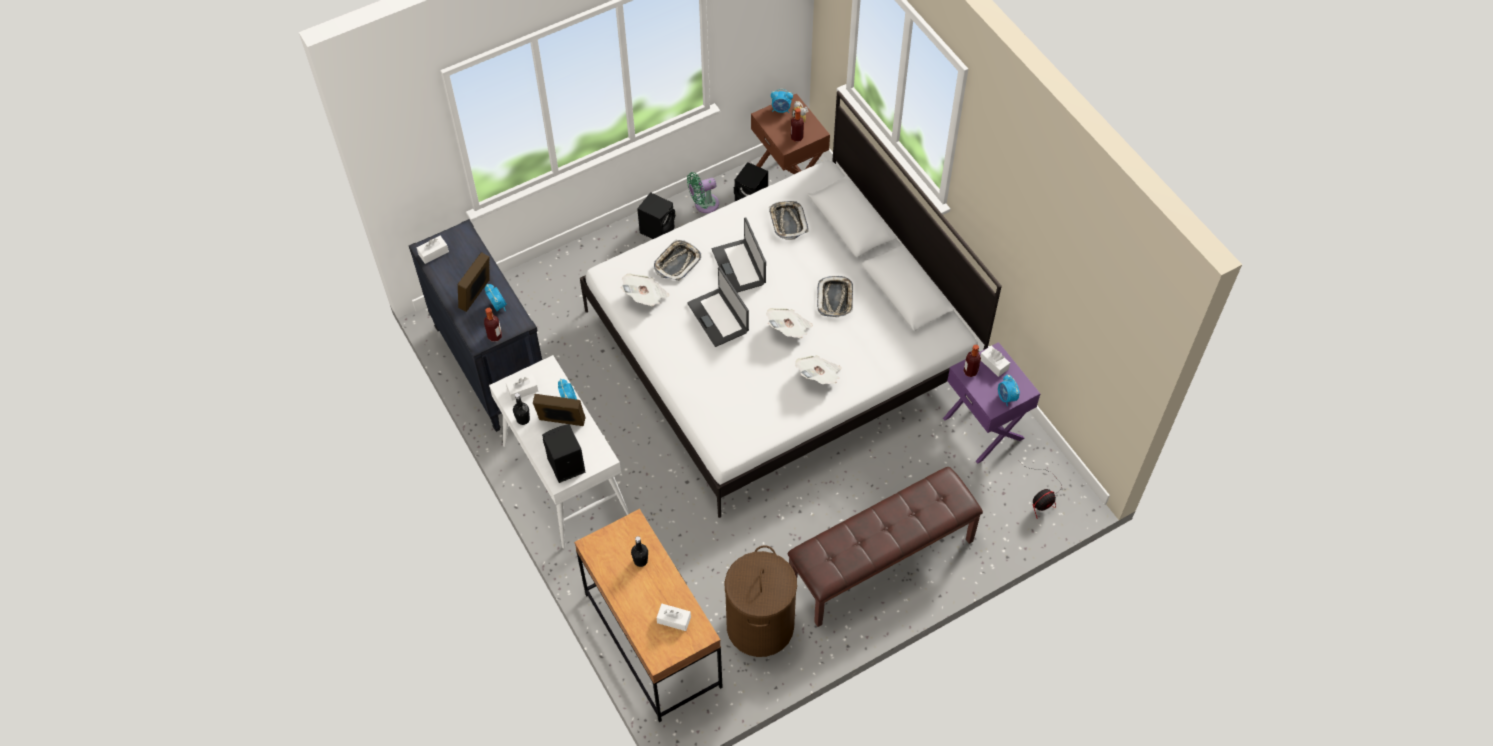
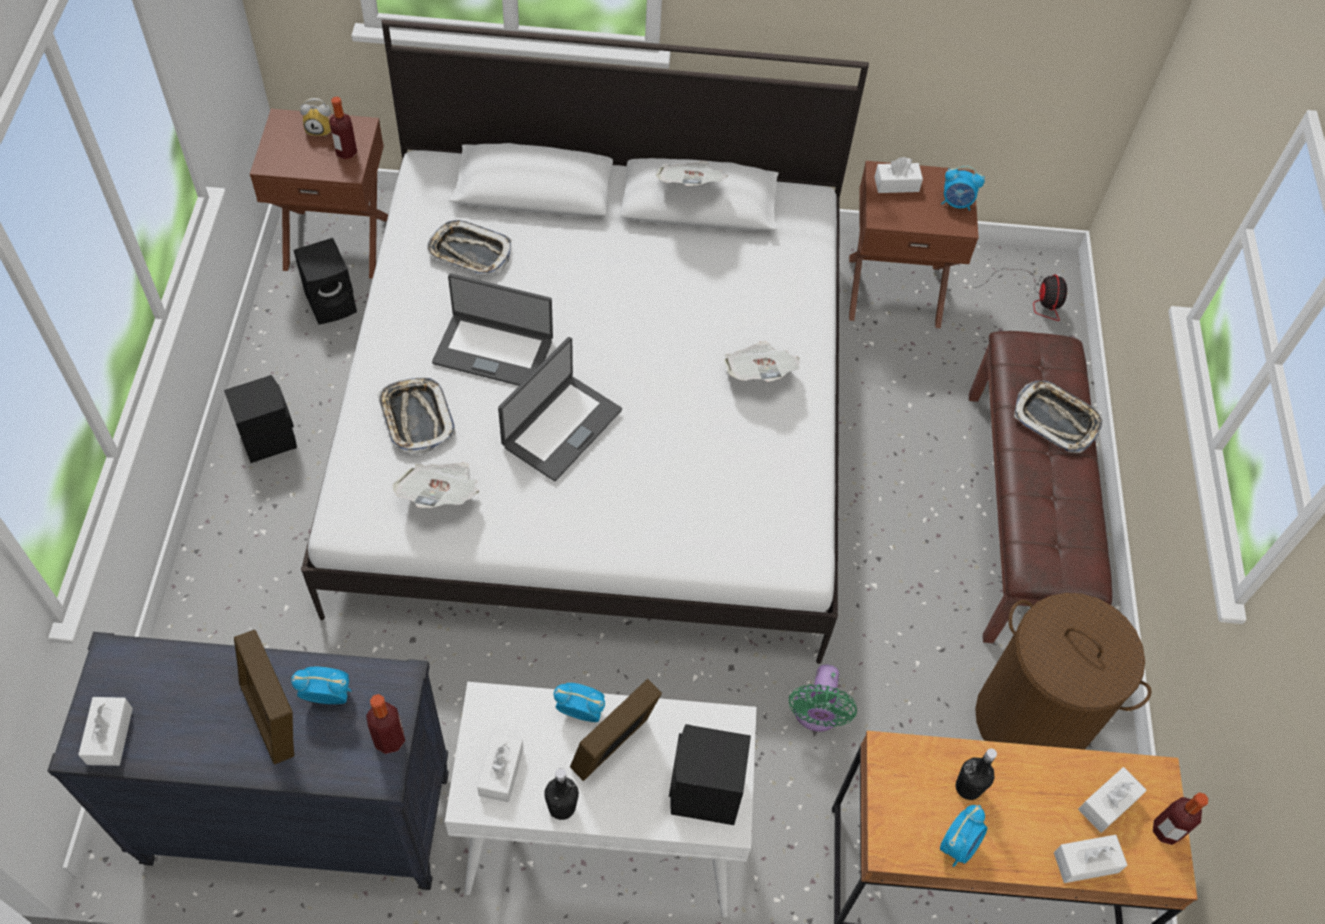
camera: 60 degrees left, 0 degrees up
(638, 623) = (1086, 862): none -> white tissue box
(704, 204) = (281, 358): green fan -> green fan (816, 714)
(718, 317) = (561, 427): laptop -> laptop turned 60 degrees counterclockwise
(781, 109) = (280, 139): alarm clock -> alarm clock (958, 845)
(789, 329) = (652, 359): newspaper -> newspaper (690, 187)
(835, 299) = (646, 280): tray -> tray (1056, 419)
(970, 371) = (890, 212): bottle -> bottle (1166, 830)
(984, 427) = (894, 289): purple nightstand -> brown nightstand

